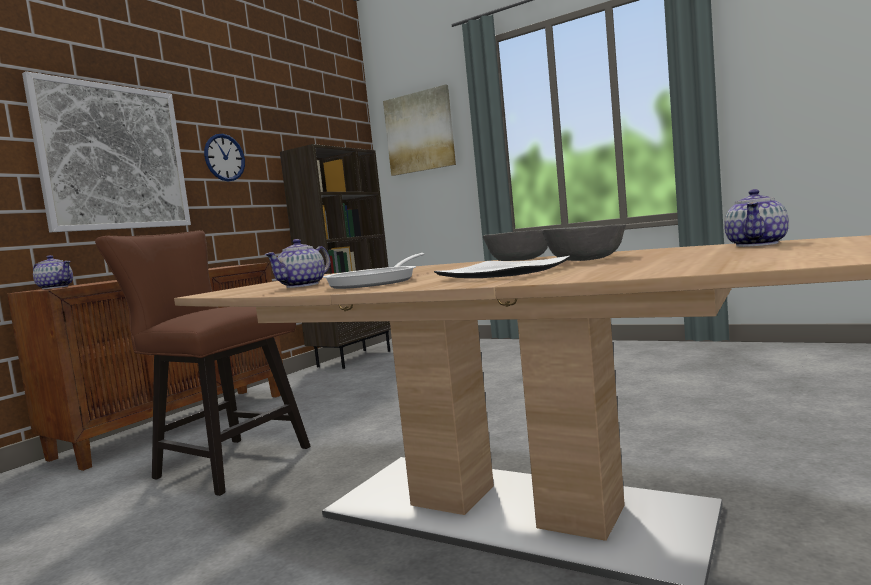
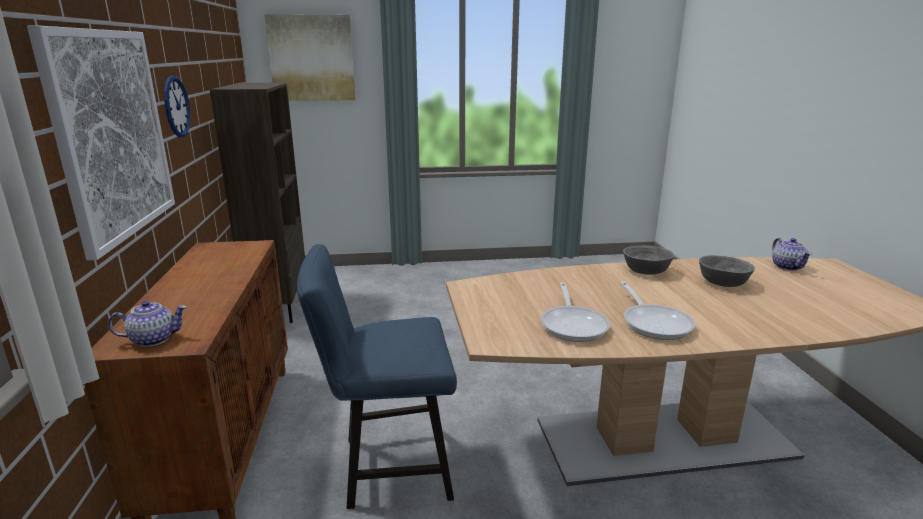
camera: 40 degrees left, 15 degrees up
(224, 462) = (387, 467): brown chair -> blue chair
(303, 285) = (573, 325): teapot -> frying pan
(502, 273) = (735, 312): plate -> none

